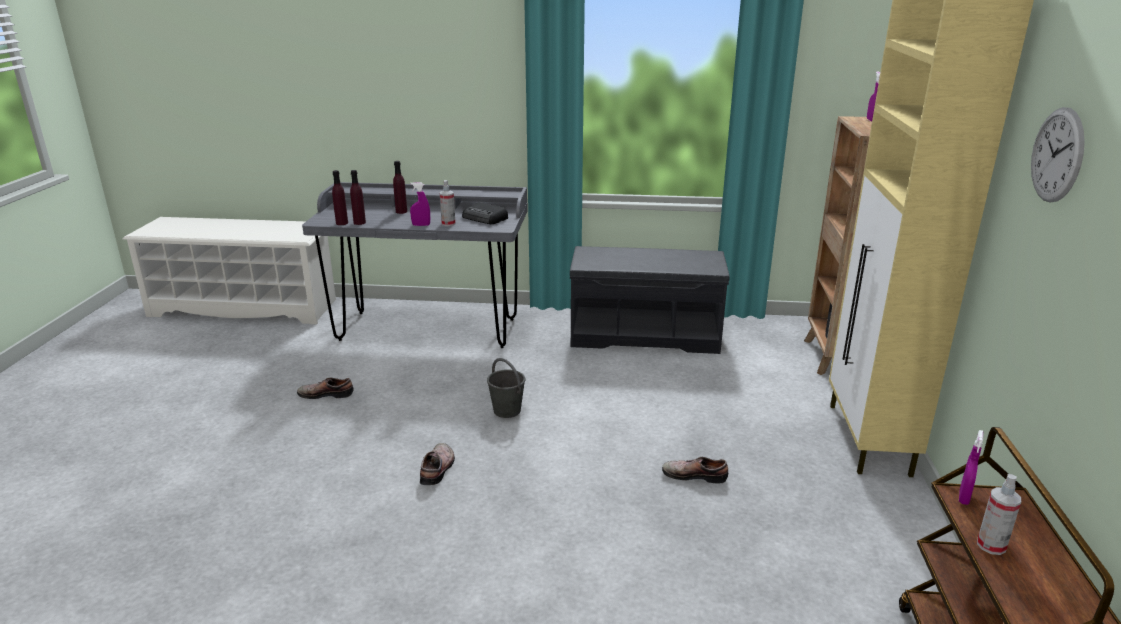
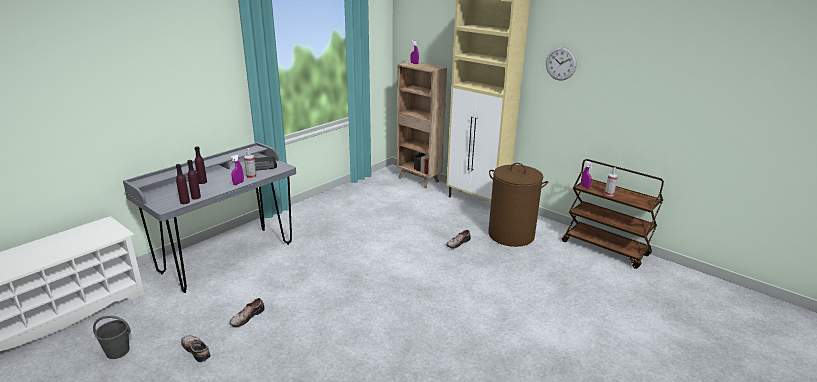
camera: 55 degrees left, 0 degrees up
(438, 469) = (375, 303): shoe -> shoe (197, 350)
(507, 411) = (351, 265): grey bucket -> grey bucket (118, 351)
(646, 334) = (339, 205): grey bench -> none
(813, 525) = (511, 235): none -> brown laundry basket

